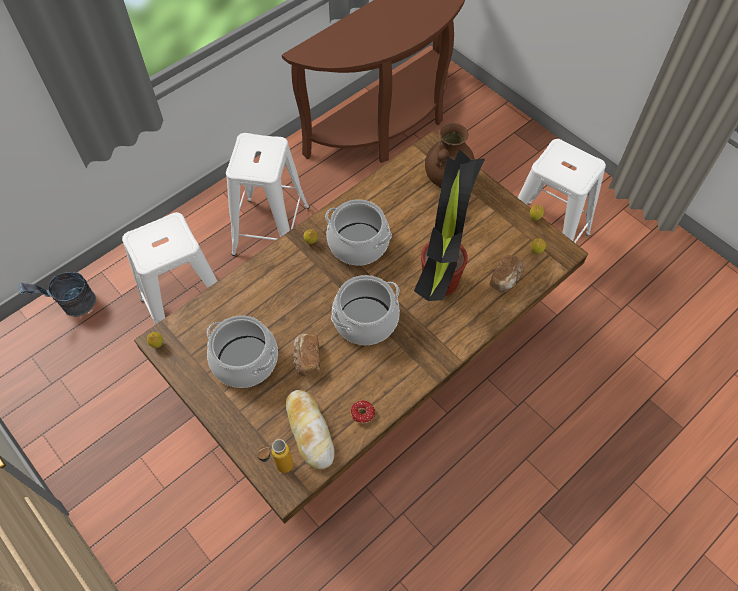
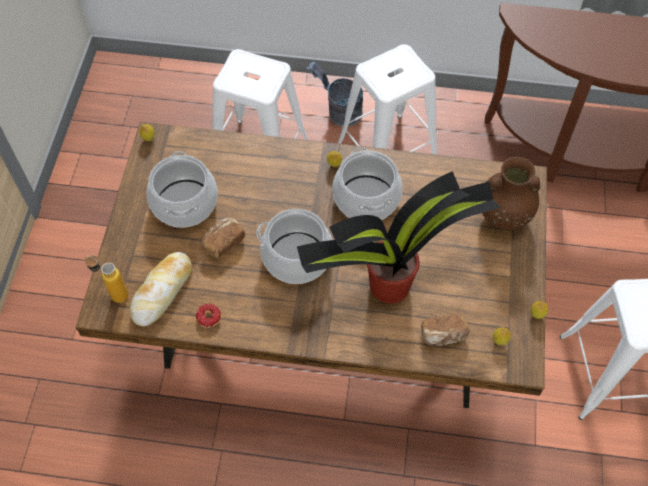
camera: 50 degrees right, 0 degrees up
(72, 305) = (193, 84): grey bucket -> grey bucket (339, 112)

